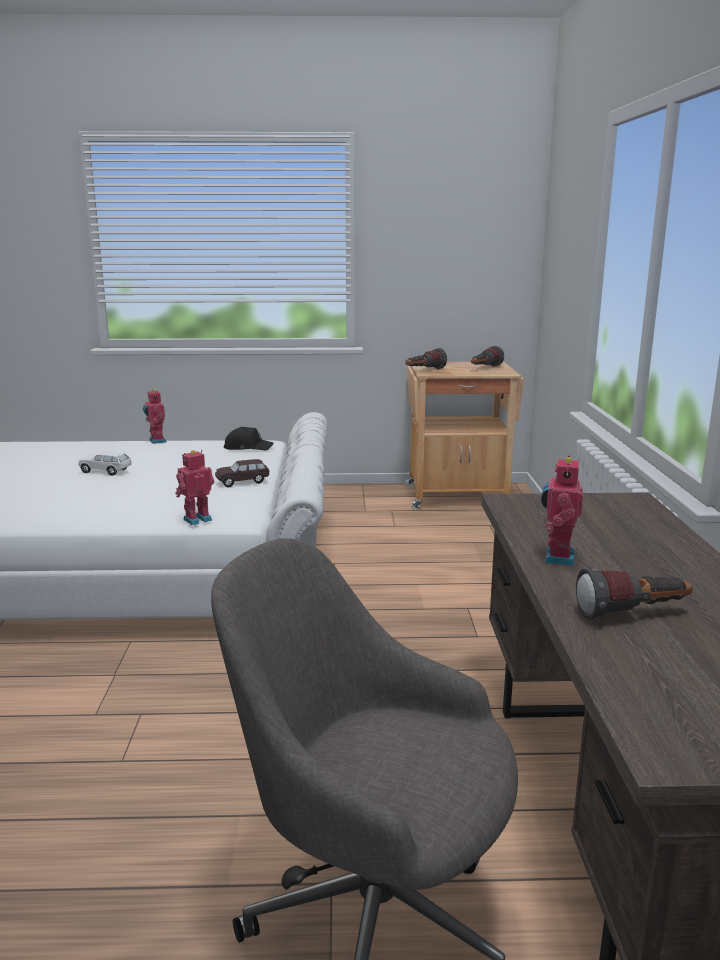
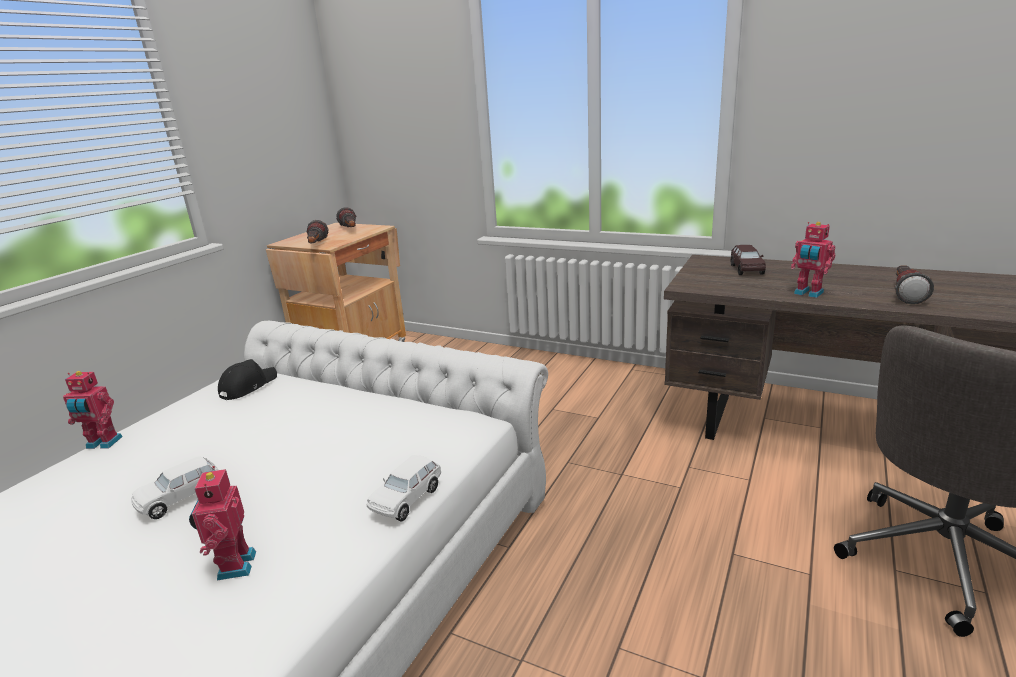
camera: 60 degrees left, 5 degrees up
(127, 521) = (407, 499): none -> white toy car
(196, 519) = (457, 448): toy robot -> toy robot (233, 566)
(242, 482) = (365, 406): brown toy car -> brown toy car (746, 269)

